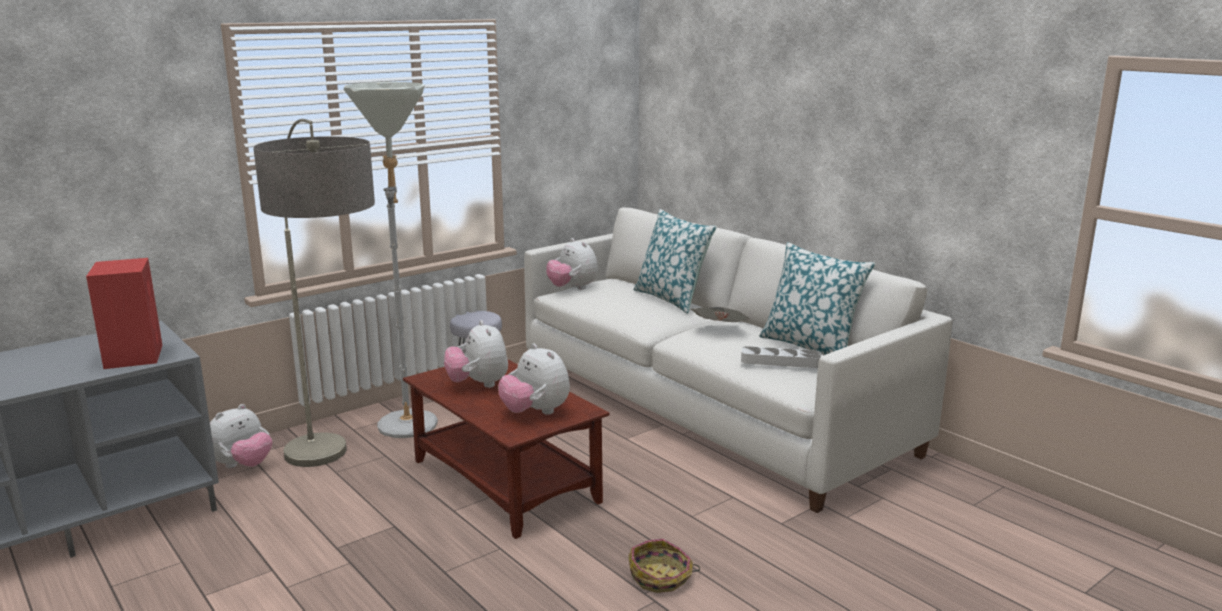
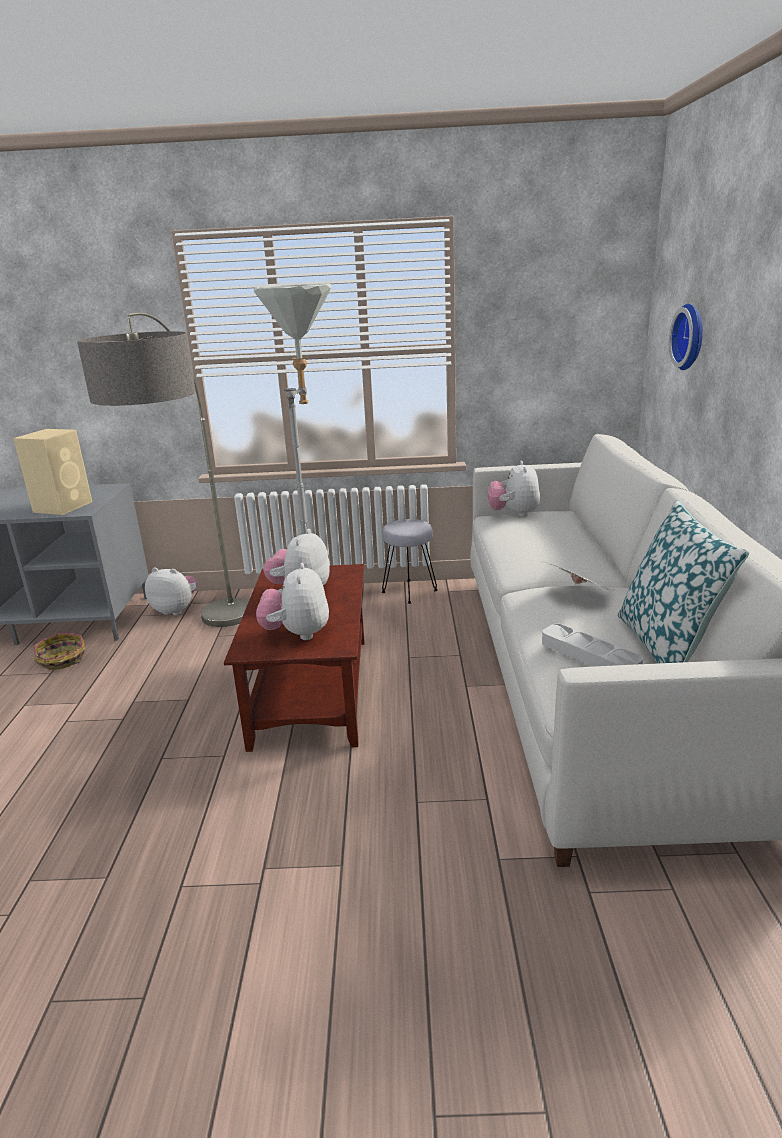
camera: 40 degrees right, 5 degrees up
(134, 356) = (64, 506): red speaker -> beige speaker
(242, 465) = (176, 610): plush toy -> plush toy turned 150 degrees counterclockwise
(661, 577) = (299, 859): basket -> basket (62, 660)
(672, 299) = (587, 546): pillow -> none
(706, 123) = (691, 337): none -> wall clock

